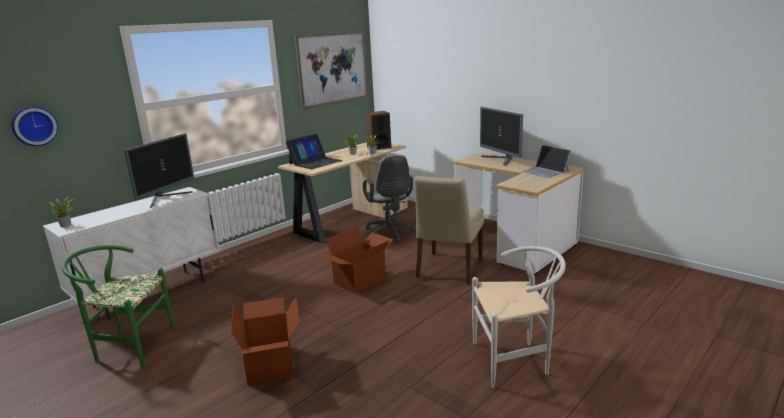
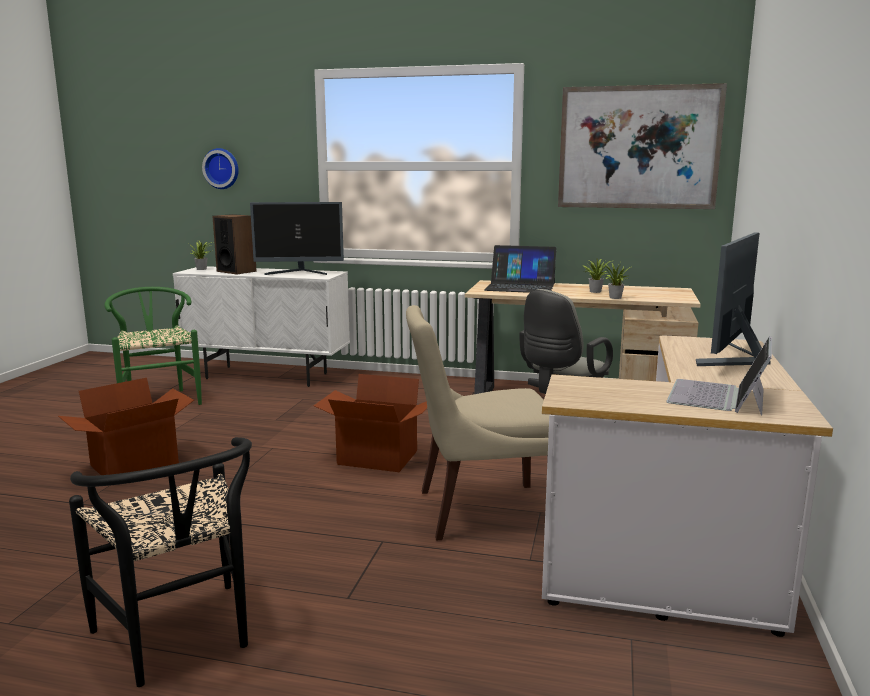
camera: 60 degrees right, 5 degrees down
(379, 147) = (656, 295): speaker -> speaker (236, 271)
(516, 360) = (181, 640): white chair -> black chair

